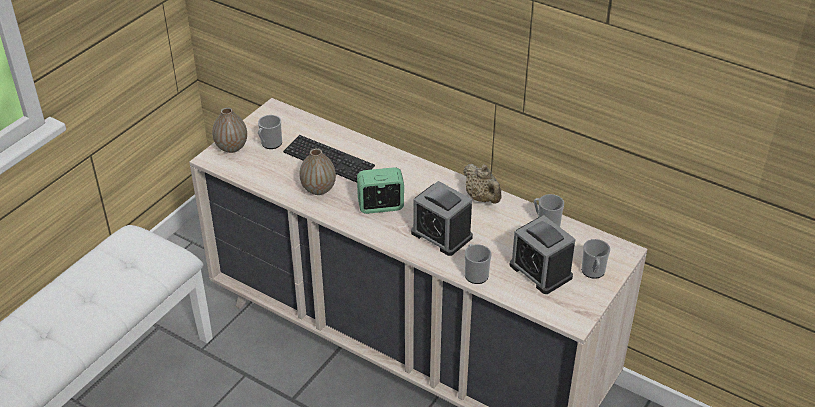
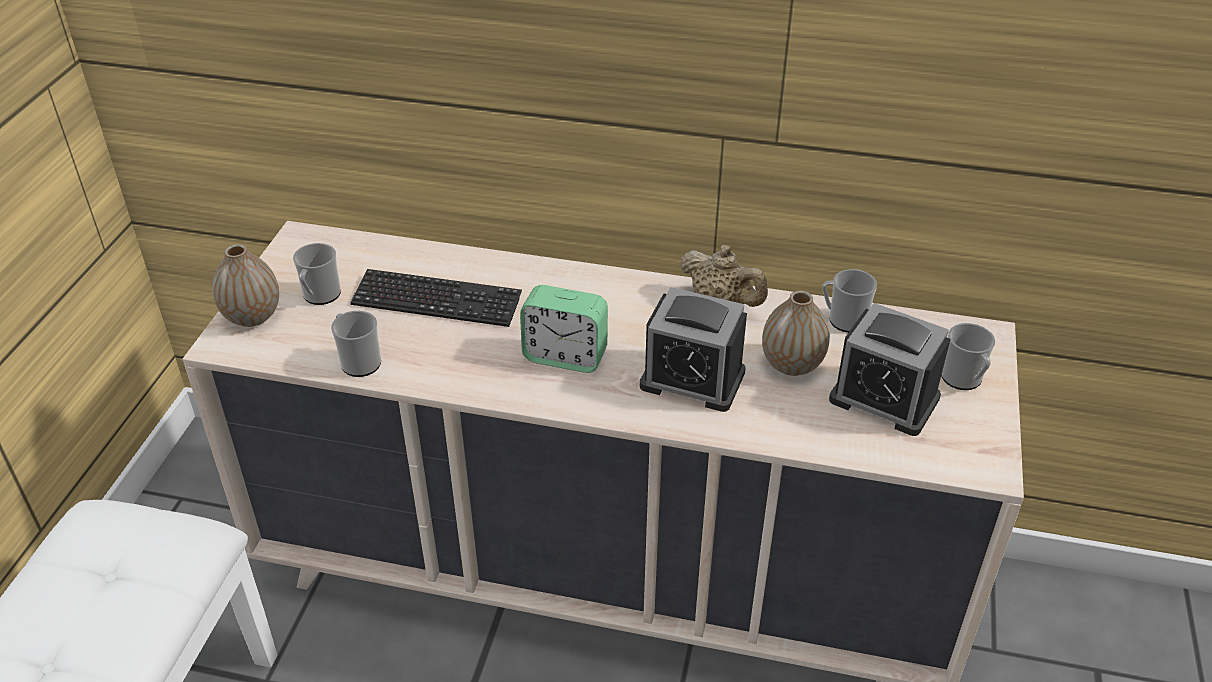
camera: 20 degrees left, 0 degrees up
(318, 189) = (443, 353): vase -> vase (792, 365)
(381, 206) = (565, 356): alarm clock -> alarm clock turned 135 degrees counterclockwise
(475, 273) = (785, 431): mug -> mug (358, 361)

